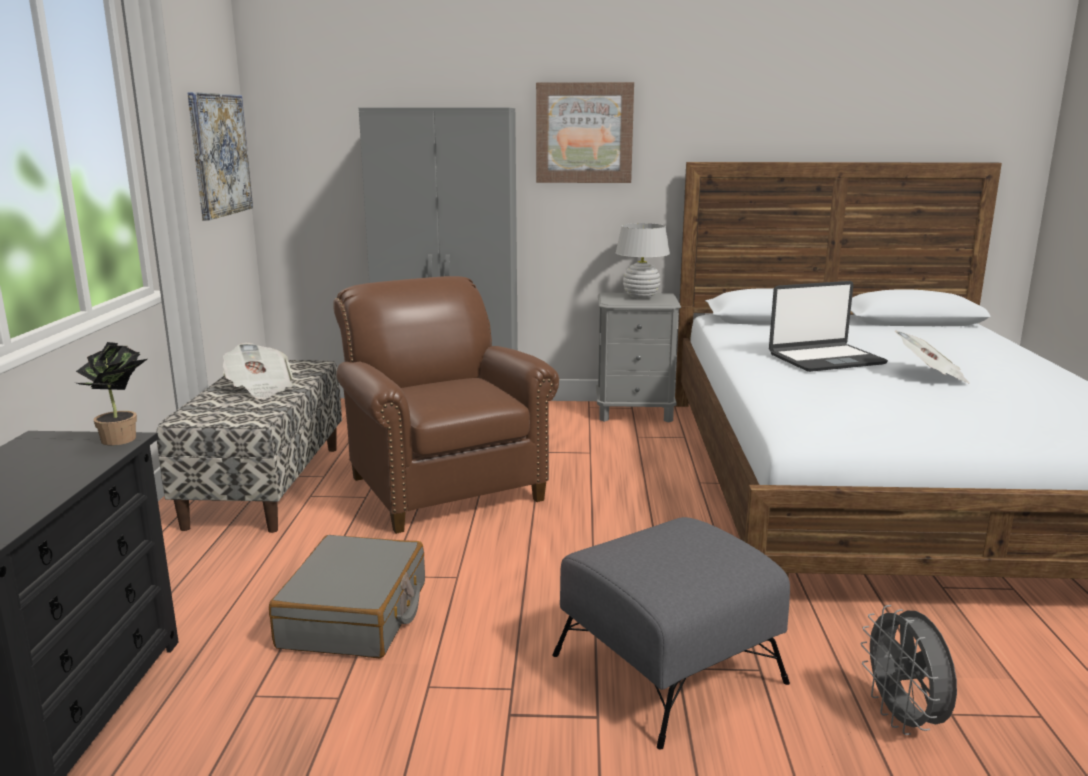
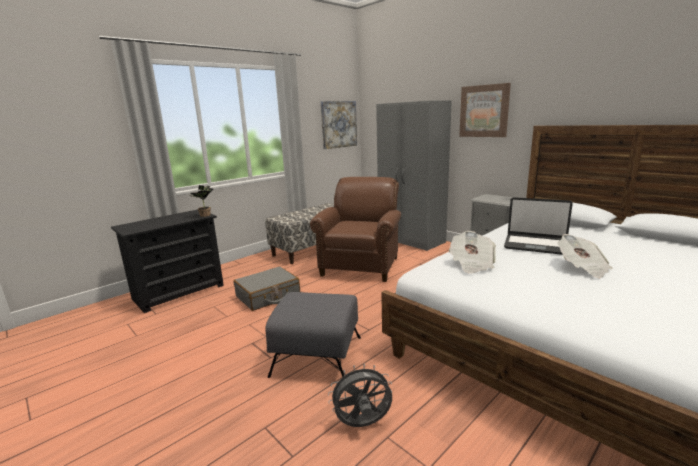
camera: 45 degrees right, 0 degrees up
(260, 389) = (311, 212): newspaper -> newspaper (471, 264)
(641, 297) = (499, 198): white table lamp -> none
(904, 719) = (363, 425): grey fan -> grey fan turned 45 degrees clockwise

